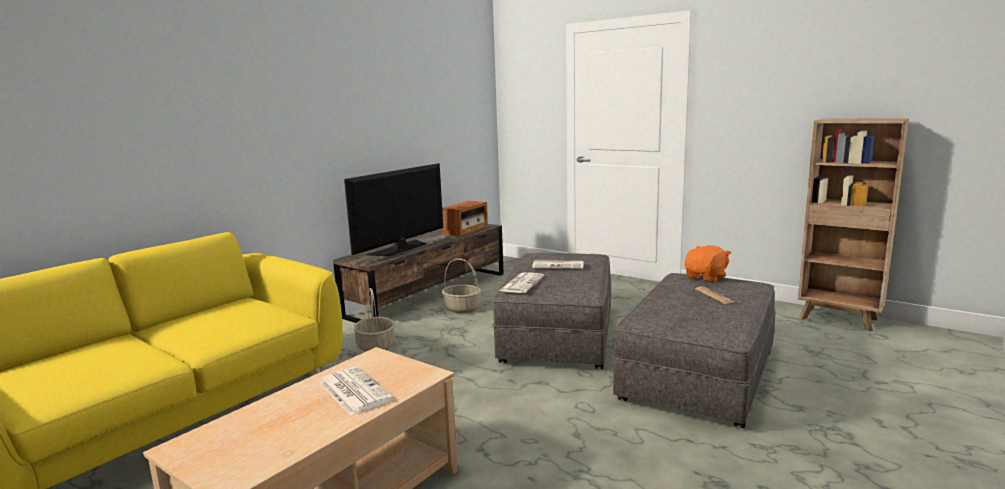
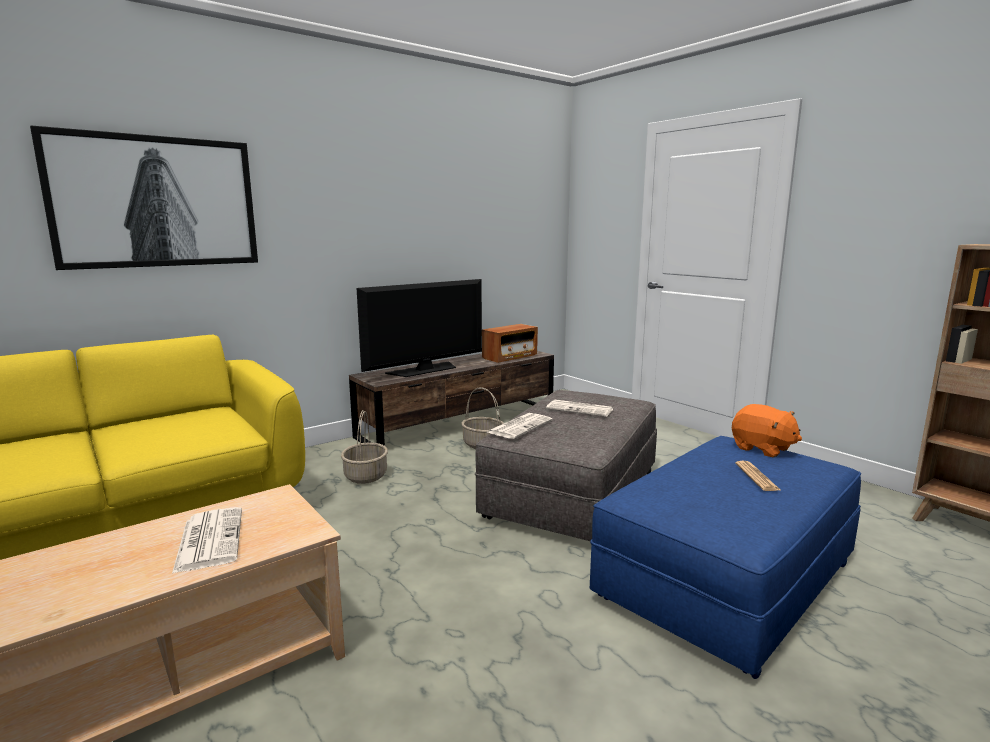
camera: 15 degrees right, 0 degrees up
(162, 111) = (156, 202): none -> picture
(698, 373) = (726, 578): grey ottoman -> blue ottoman
(706, 278) = (762, 449): orange plush toy -> orange plush toy turned 75 degrees clockwise

